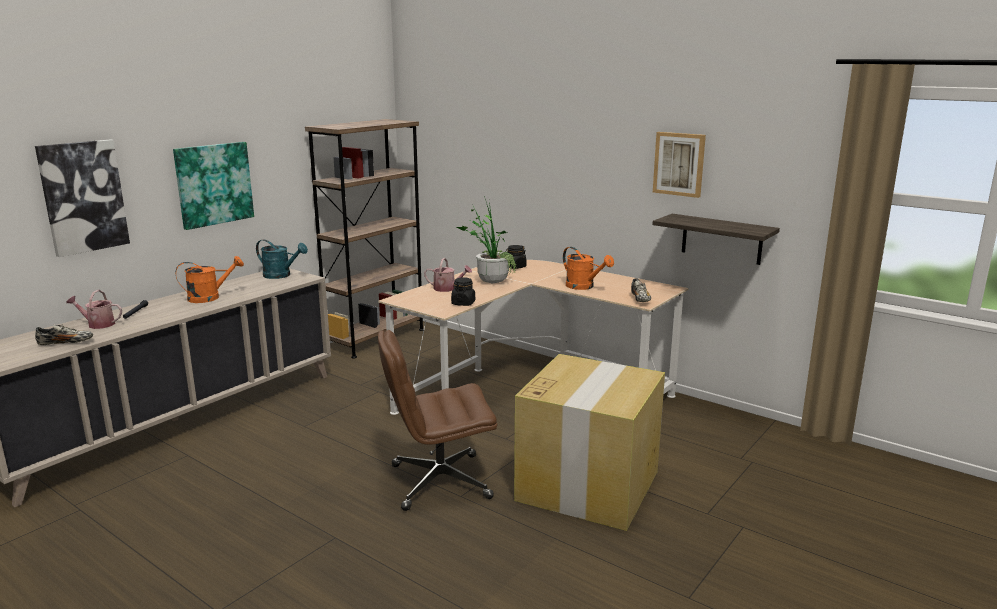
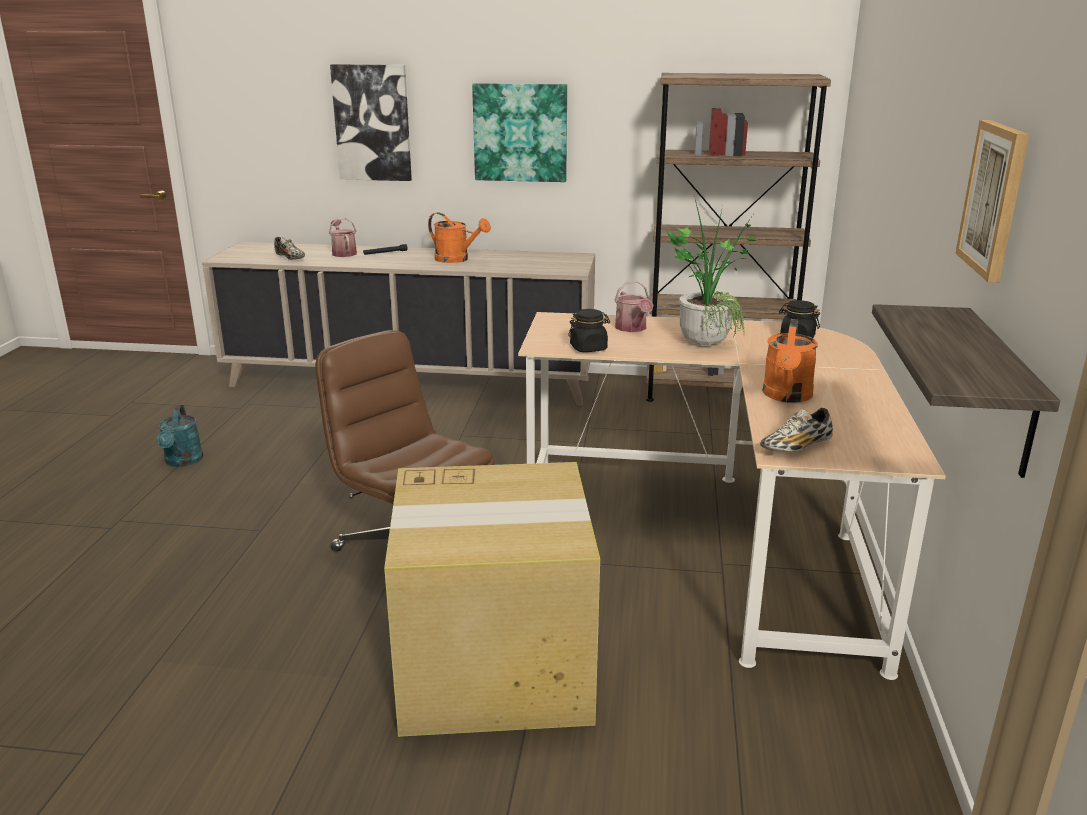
camera: 60 degrees right, 5 degrees up
(281, 275) = (563, 261): turquoise watering can -> turquoise watering can (182, 462)

